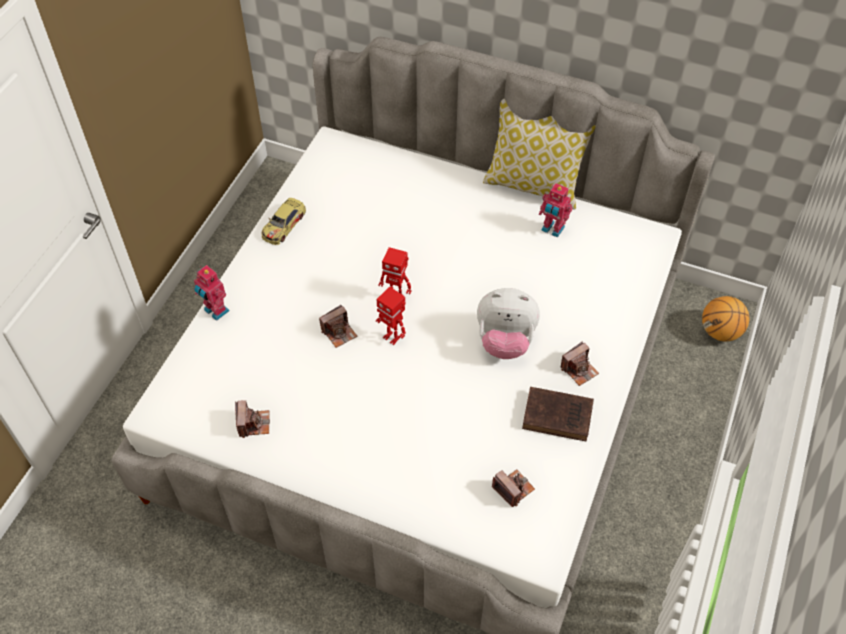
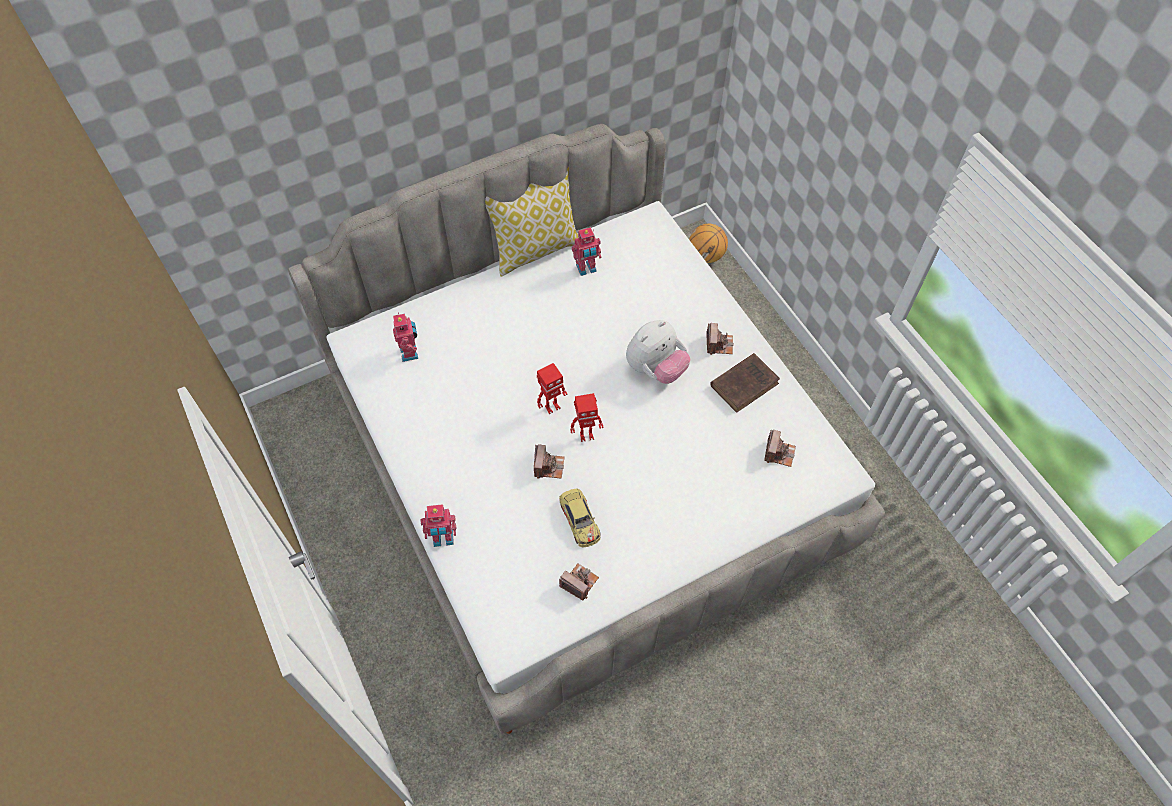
camera: 50 degrees left, 5 degrees up
(284, 225) = (403, 432): toy car -> toy car (579, 520)
(356, 180) = (410, 352): none -> toy robot
(513, 489) = (779, 453): camera -> camera turned 105 degrees clockwise

